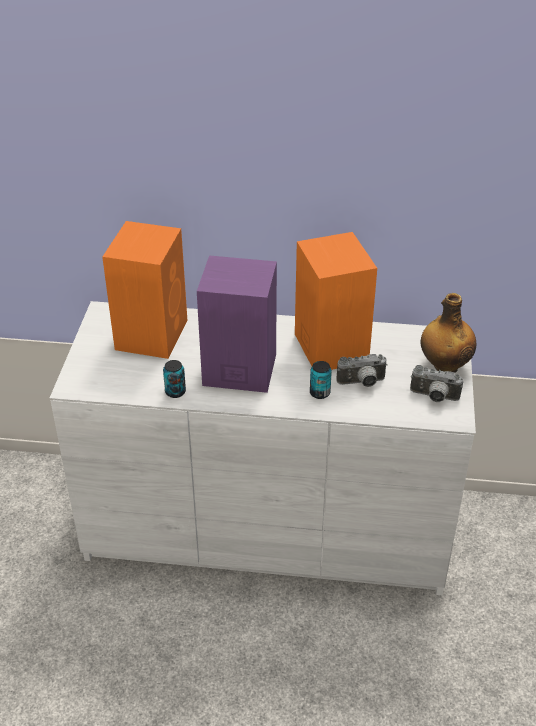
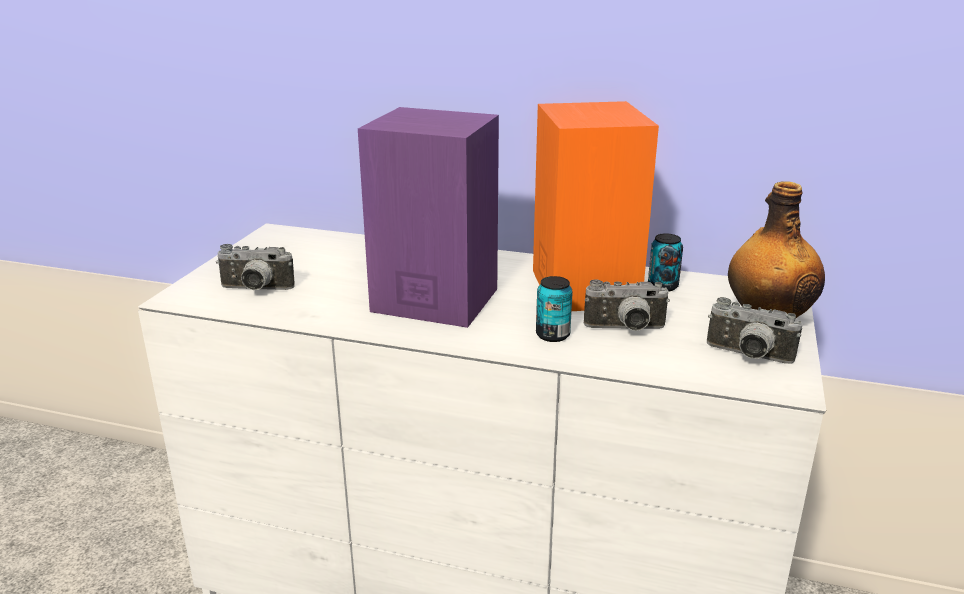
camera: 10 degrees right, 15 degrees down
(119, 374) = (255, 290): none -> camera
(152, 333) = (328, 256): orange speaker -> none
(175, 392) = (325, 315): can -> can (662, 286)

